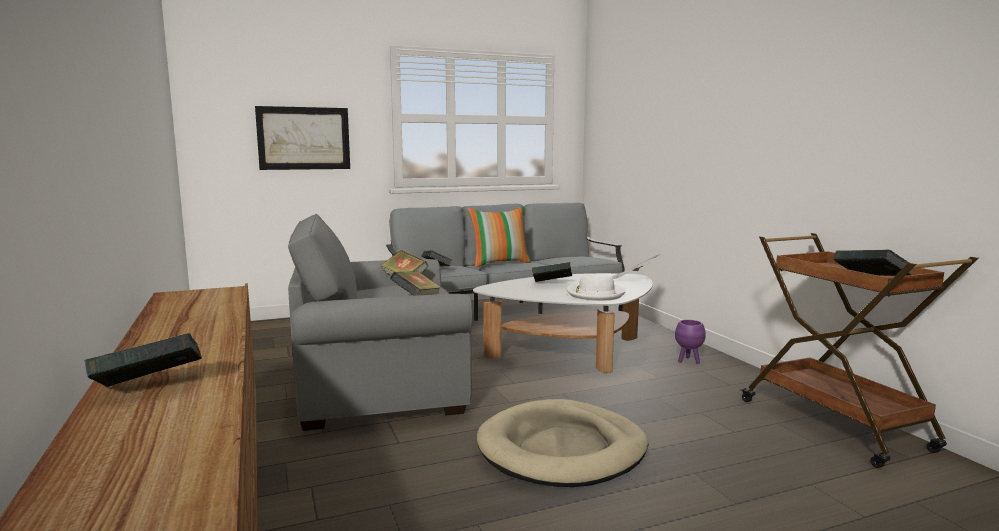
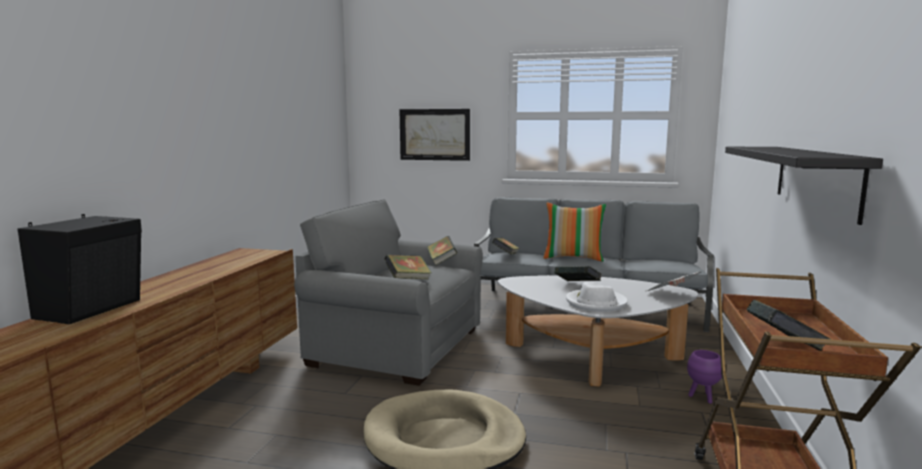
camera: 35 degrees right, 0 degrees up
(150, 388) = (93, 309): book -> black speaker
(786, 162) = (816, 179): none -> black shelf

